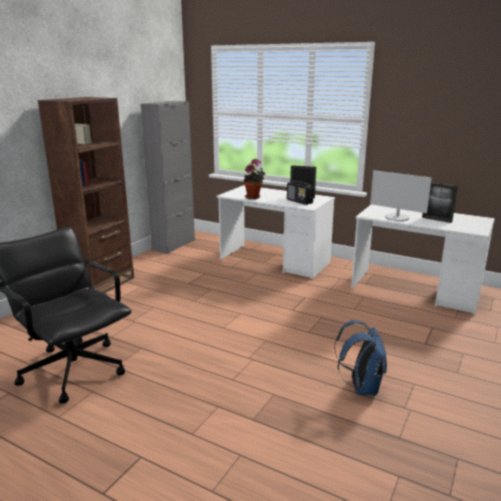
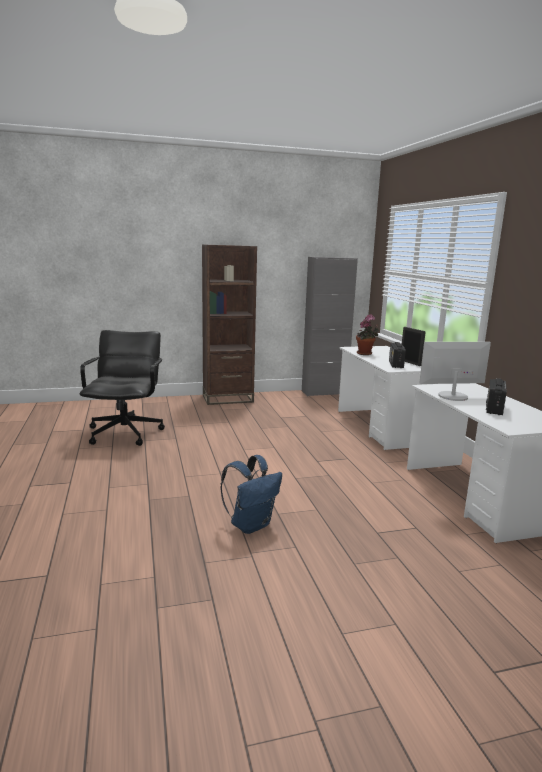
camera: 45 degrees right, 5 degrees down
(397, 217) = (452, 396): monitor -> monitor turned 90 degrees clockwise
(436, 219) = (494, 409): picture frame -> radio

